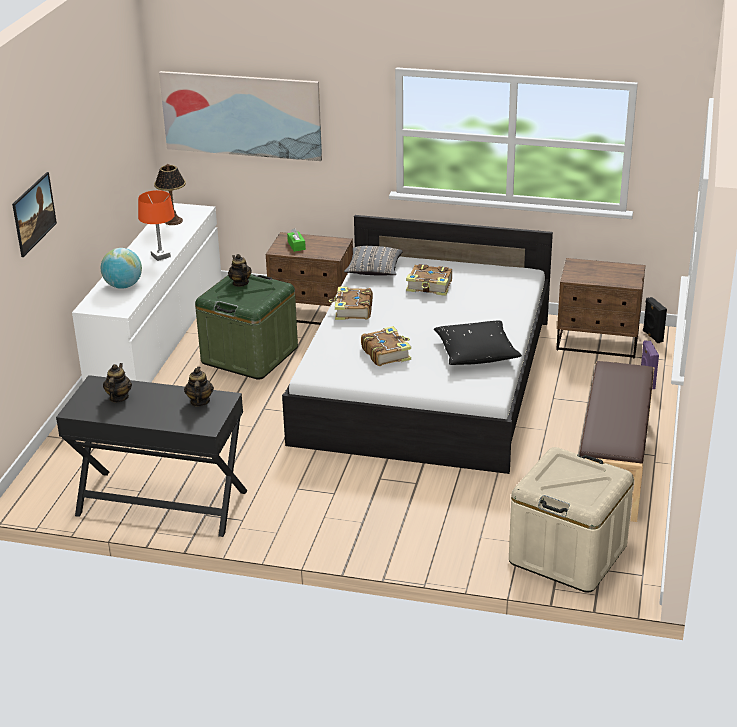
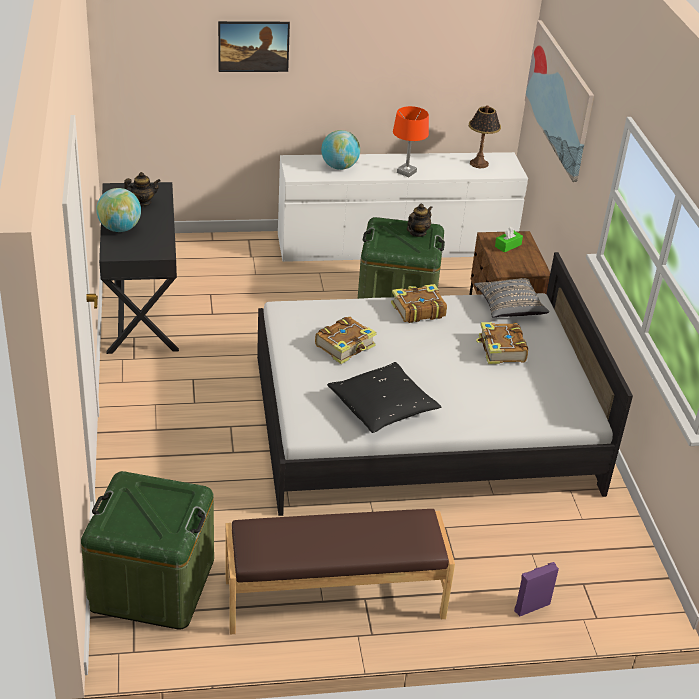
camera: 65 degrees right, 5 degrees up
(161, 417) = (120, 228): none -> globe
(199, 401) = (152, 241): teapot -> none
(568, 554) = (152, 584): beige storage box -> green storage box
(598, 342) = (594, 548): brown nightstand -> none
(652, 336) = (645, 598): black speaker -> none

